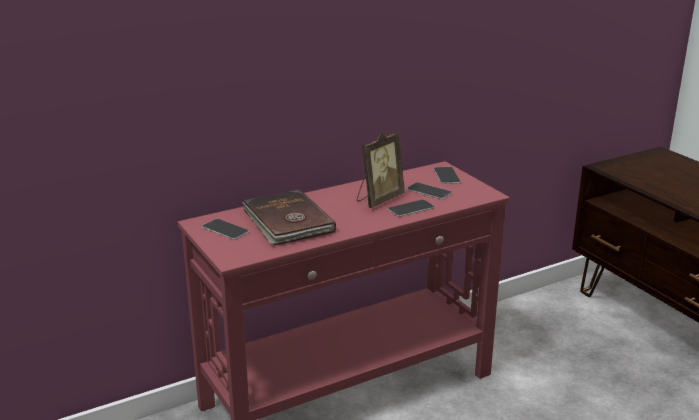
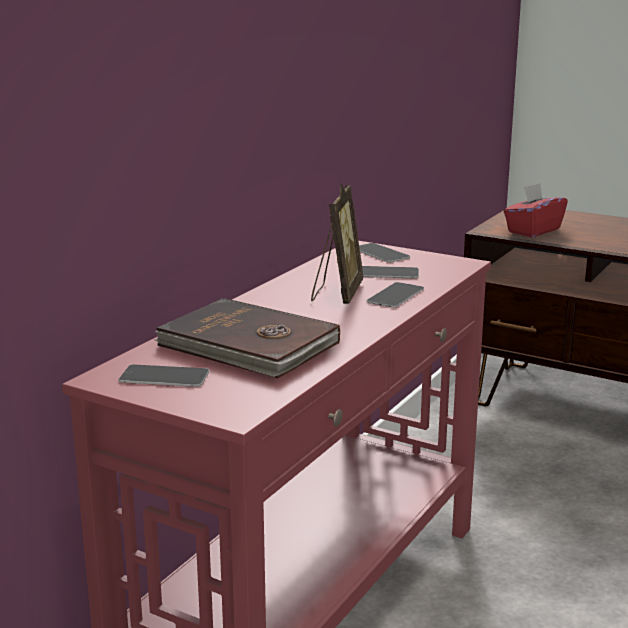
camera: 30 degrees left, 5 degrees down
(637, 173) = (533, 231): none -> red tissue box

